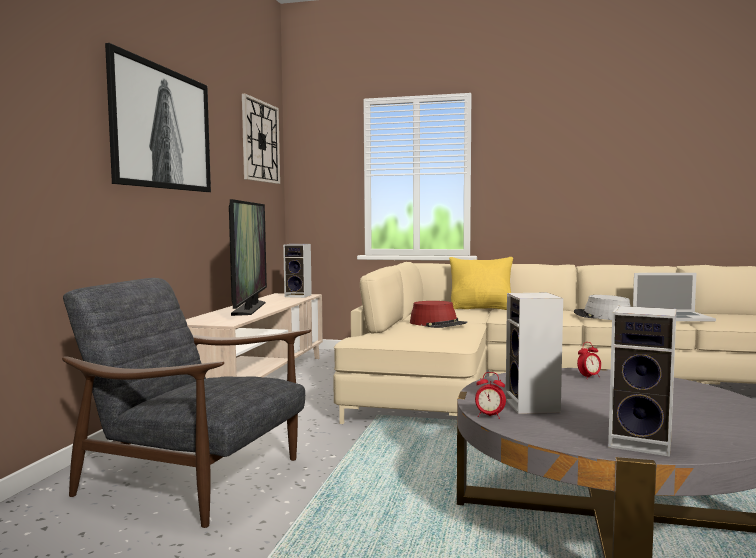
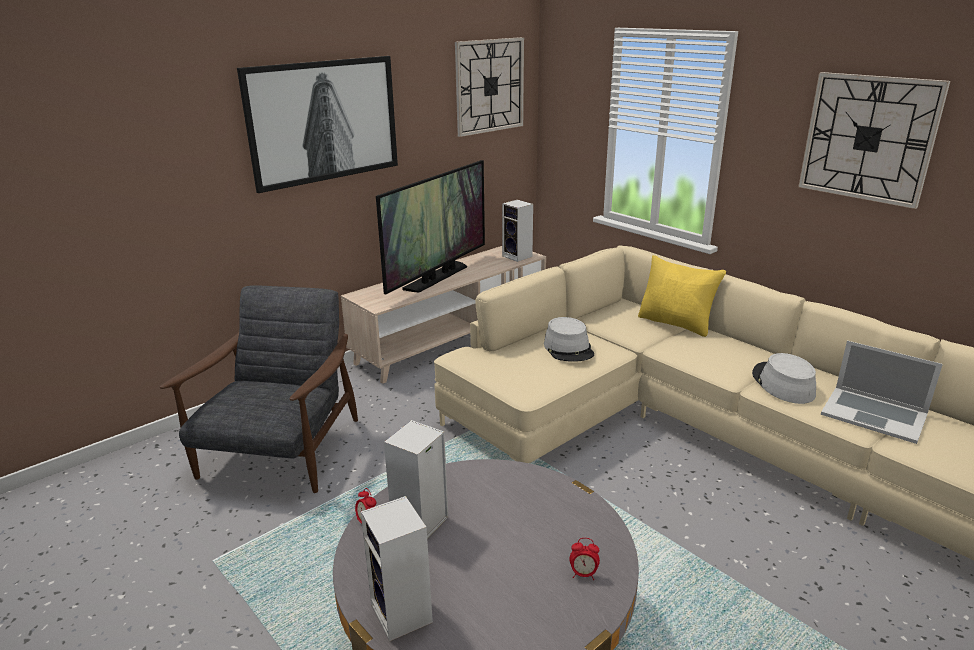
camera: 35 degrees right, 20 degrees up
(195, 478) = (280, 451): grey armchair -> grey armchair turned 45 degrees clockwise
(438, 324) = (569, 348): red hat -> grey hat
(580, 153) = (868, 138): none -> wall clock
(589, 377) = (547, 499): alarm clock -> alarm clock (583, 574)

